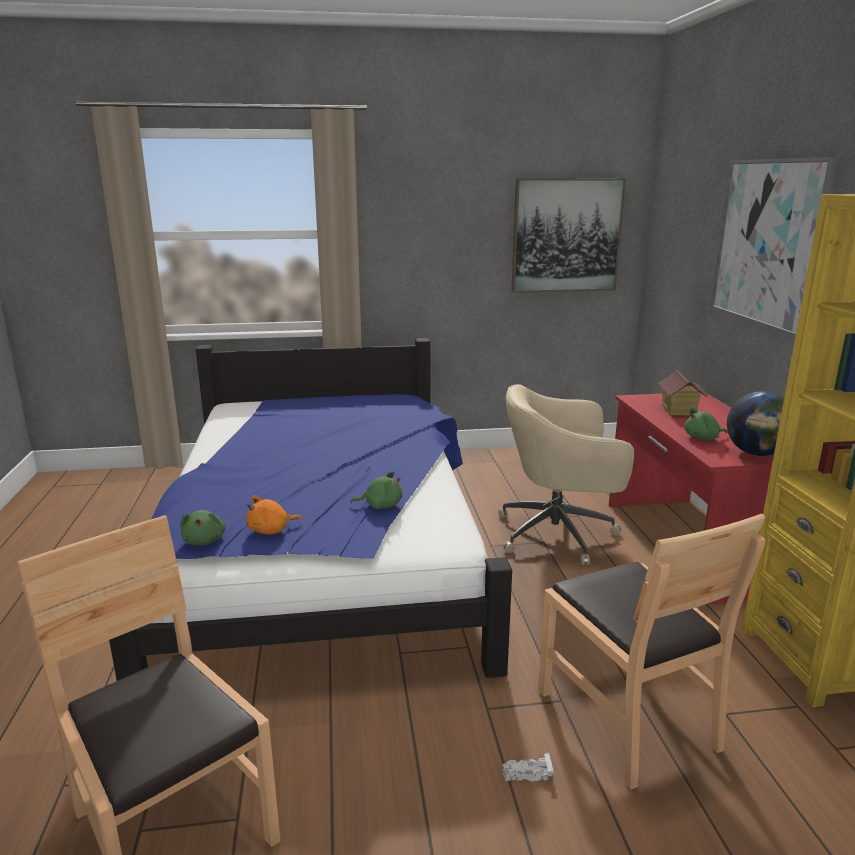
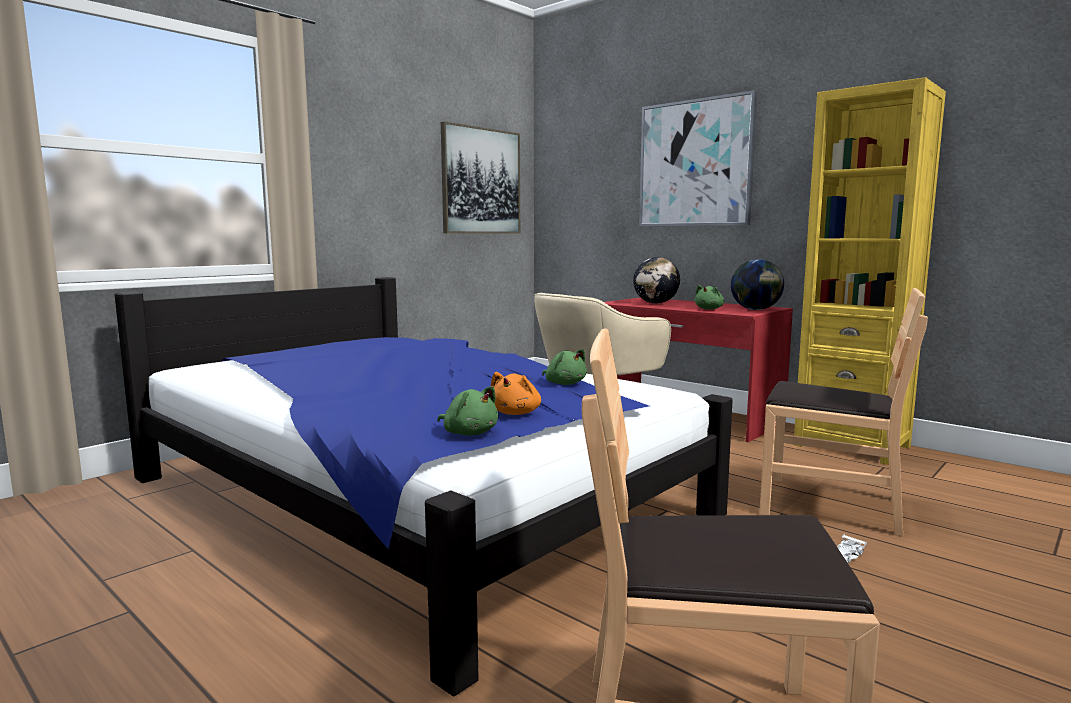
camera: 40 degrees left, 10 degrees down
(381, 505) = (564, 383): green plush toy -> green plush toy turned 90 degrees clockwise
(678, 410) = (655, 303): toy house -> globe

